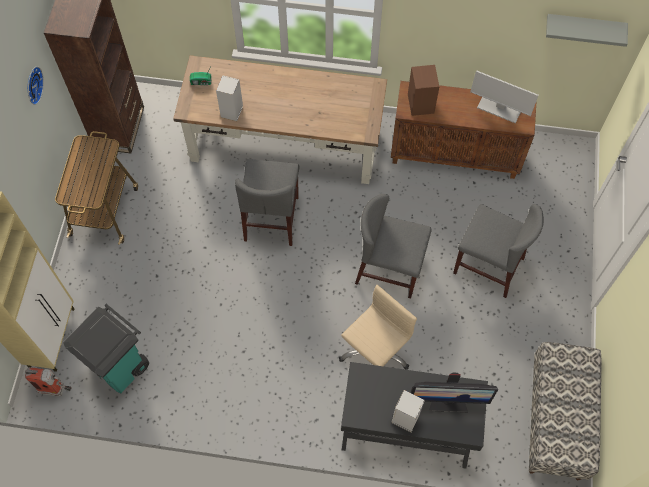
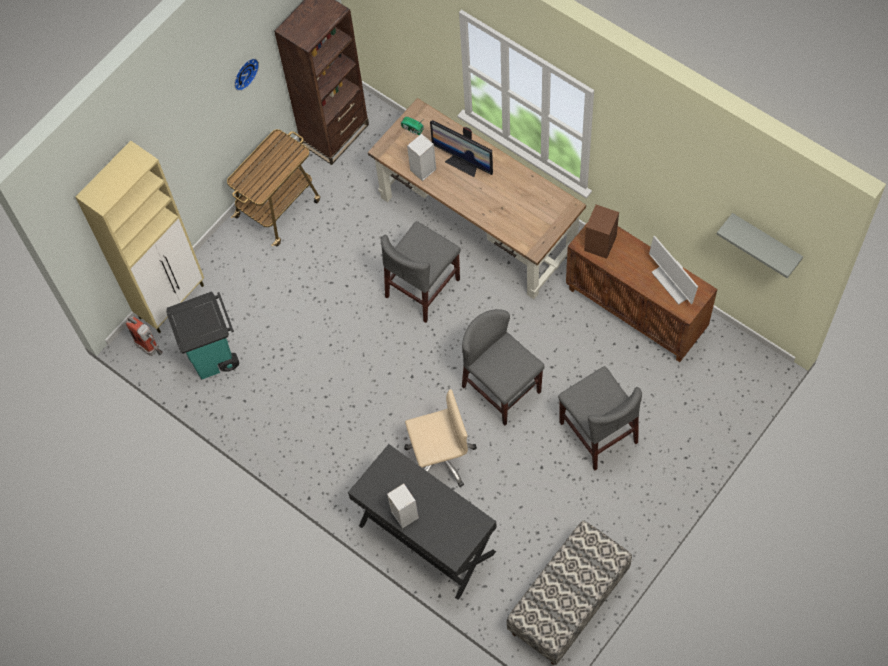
camera: 35 degrees right, 0 degrees up
(448, 401) = (450, 520): monitor -> monitor (464, 163)

